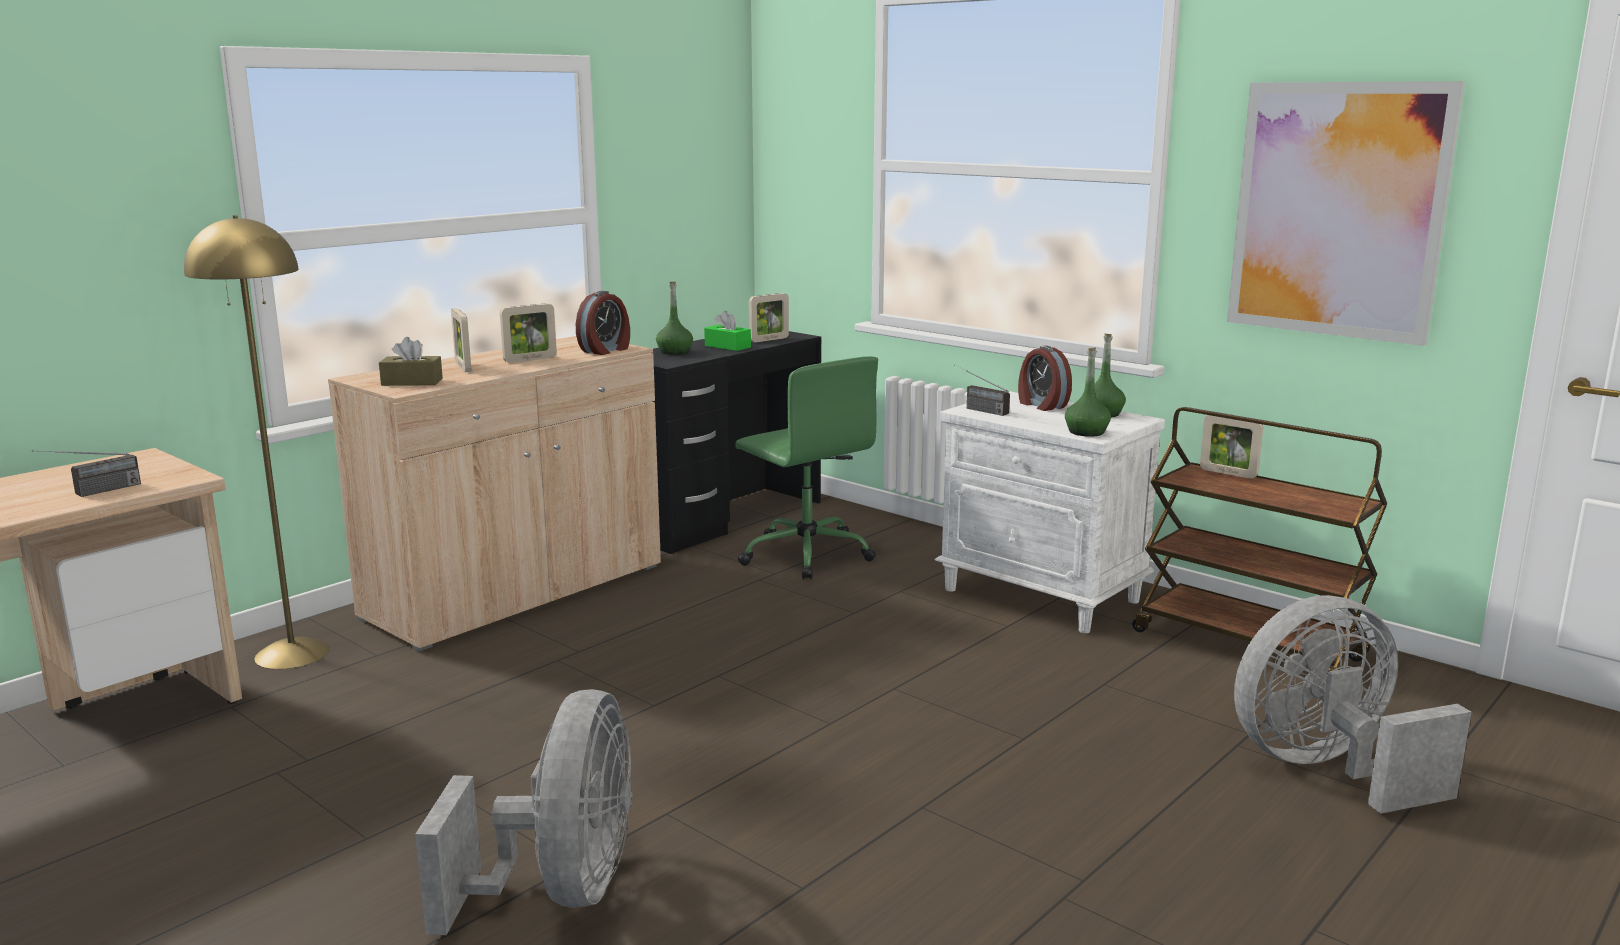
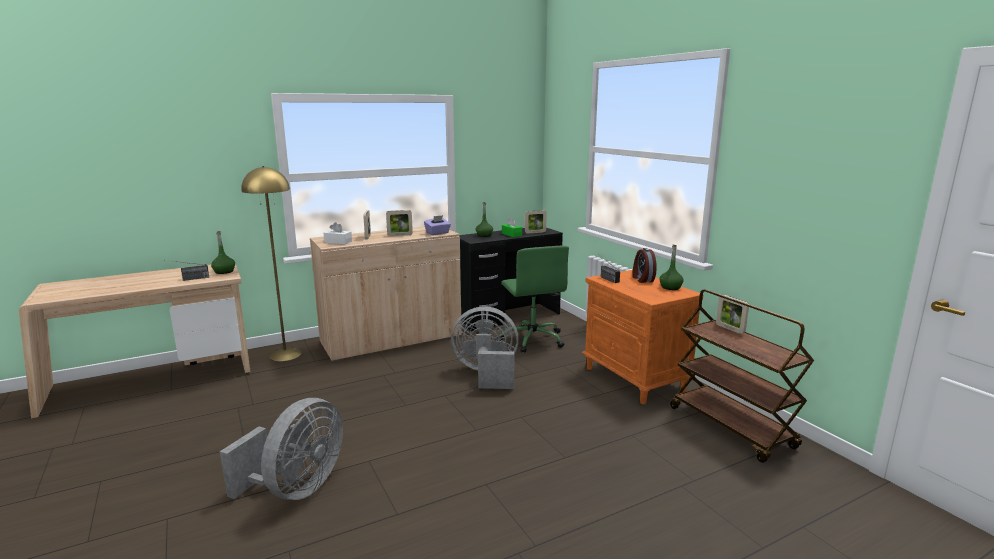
camera: 20 degrees right, 0 degrees up
(412, 382) = (338, 242): brown tissue box -> white tissue box
(606, 350) = (437, 233): alarm clock -> purple tissue box
(1043, 595) = (635, 379): white nightstand -> orange nightstand
(1086, 432) = (649, 297): green bottle -> green bottle (224, 271)
(1327, 769) = (725, 512): grey fan -> grey fan (486, 374)
(1338, 210) = (804, 184): picture -> none

